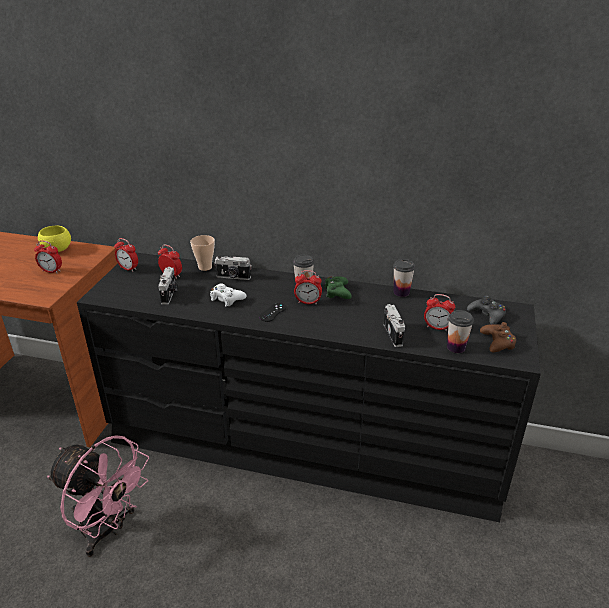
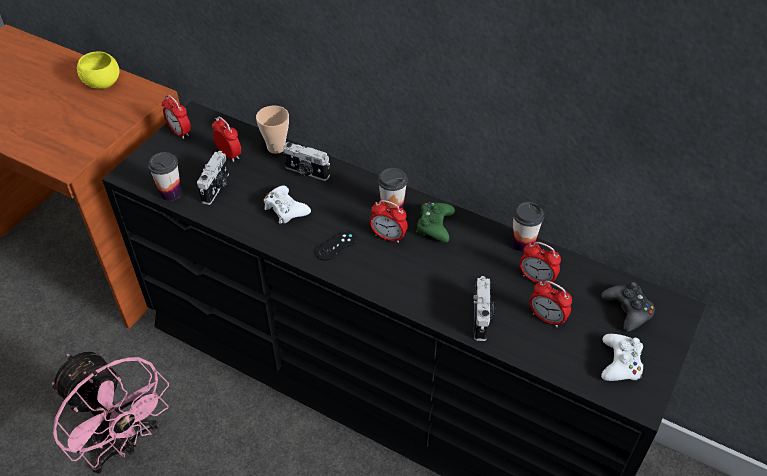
camera: 15 degrees right, 15 degrees up
(51, 271) = (85, 121): alarm clock -> alarm clock (536, 279)
(456, 347) = (558, 359): cup -> cup (171, 193)
(497, 342) = (620, 363): brown game controller -> white game controller

